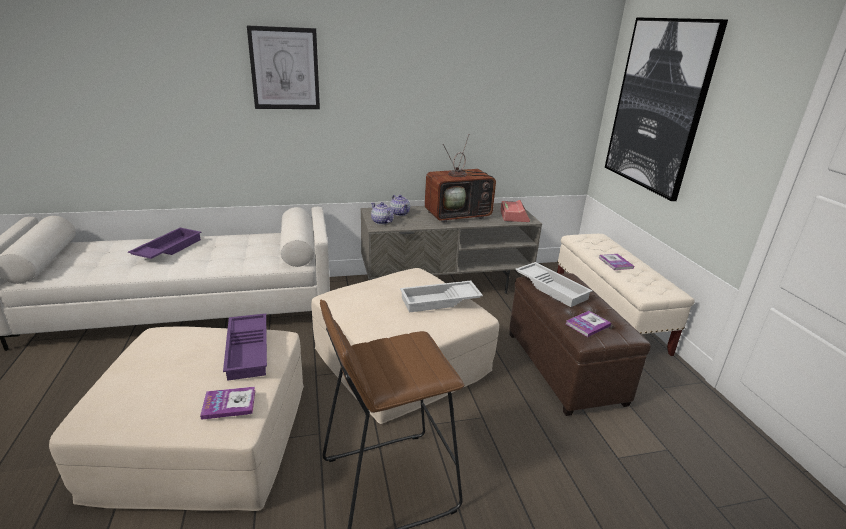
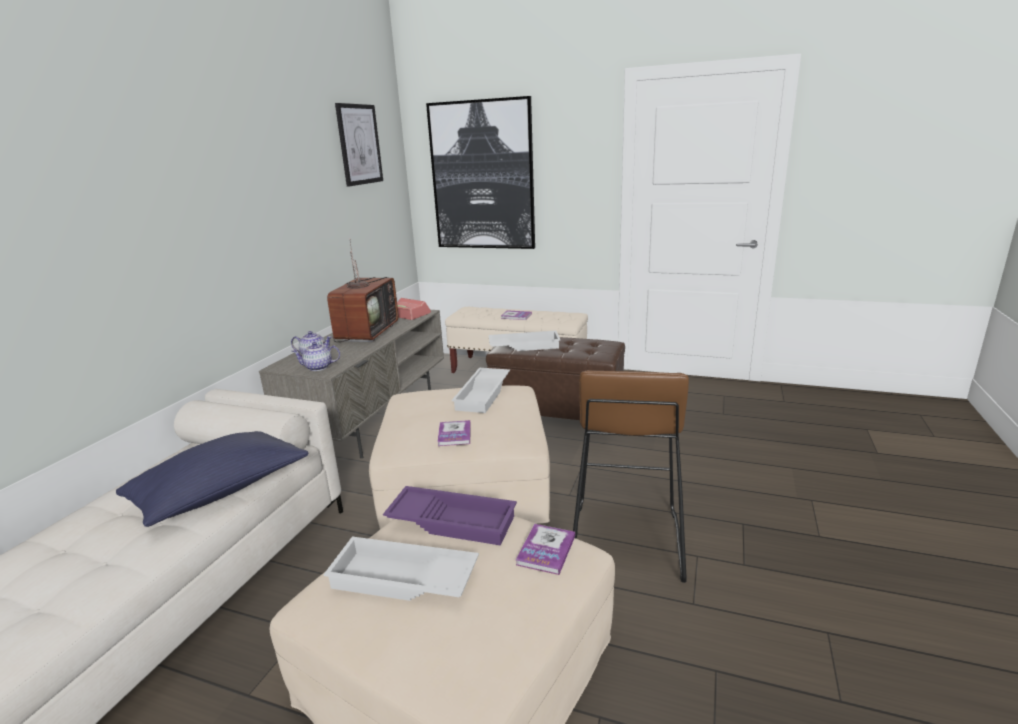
camera: 55 degrees left, 5 degrees down
(167, 249) = (53, 559): purple tray -> none
(176, 353) = (402, 580): none -> white tray
(243, 261) = (222, 492): none -> blue pillow
(285, 69) = (121, 195): picture -> picture (359, 144)
(587, 325) = (588, 350): book -> book (454, 434)

